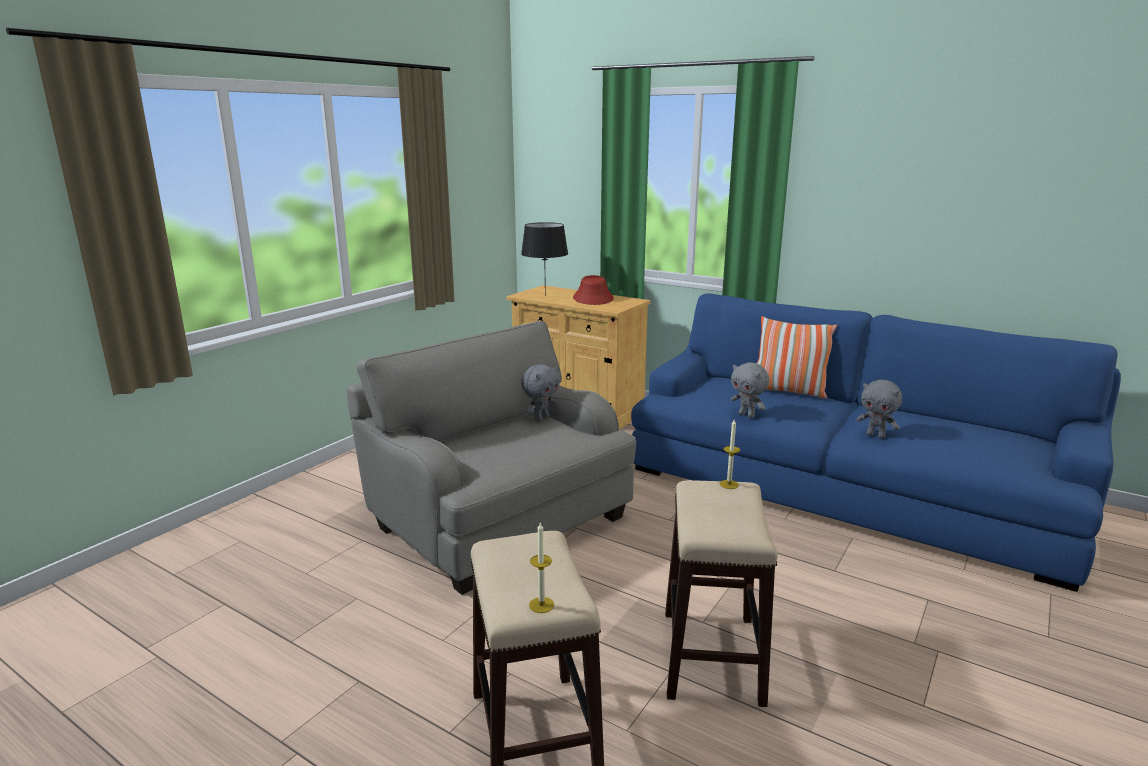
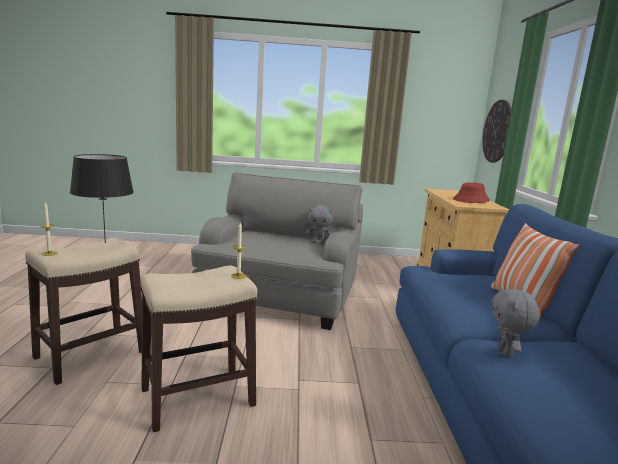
camera: 55 degrees right, 5 degrees down
(545, 296) = (447, 193): black table lamp -> black table lamp (105, 242)
(558, 202) = (497, 131): none -> wall clock
(747, 415) = (441, 295): grey plush toy -> none

